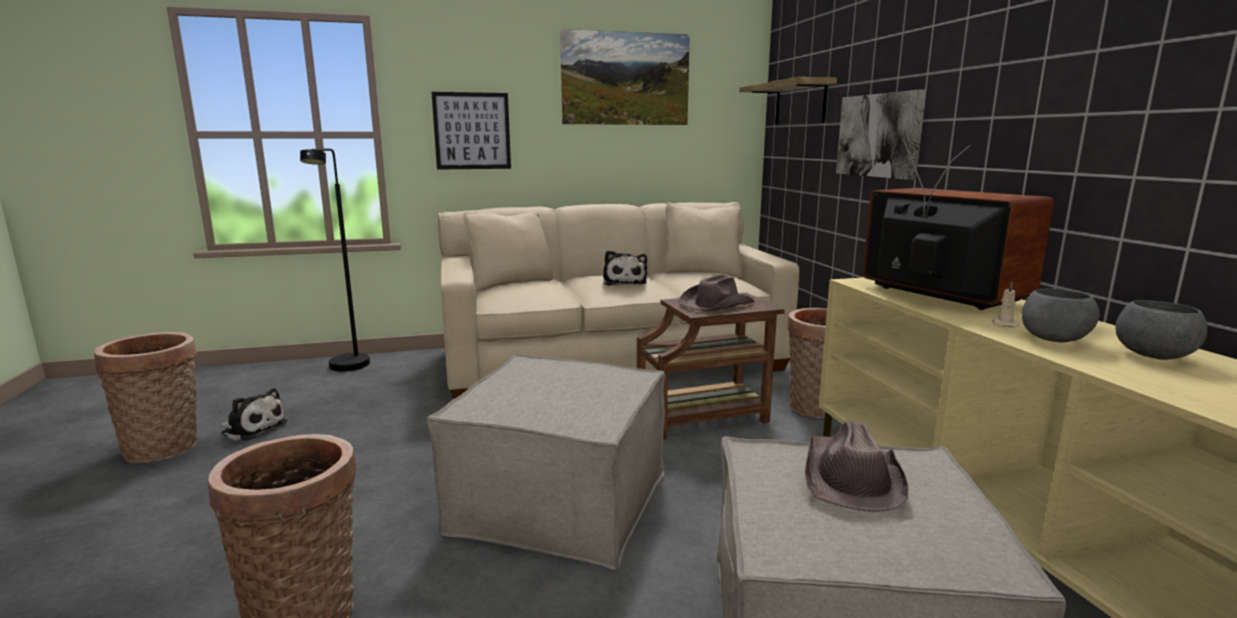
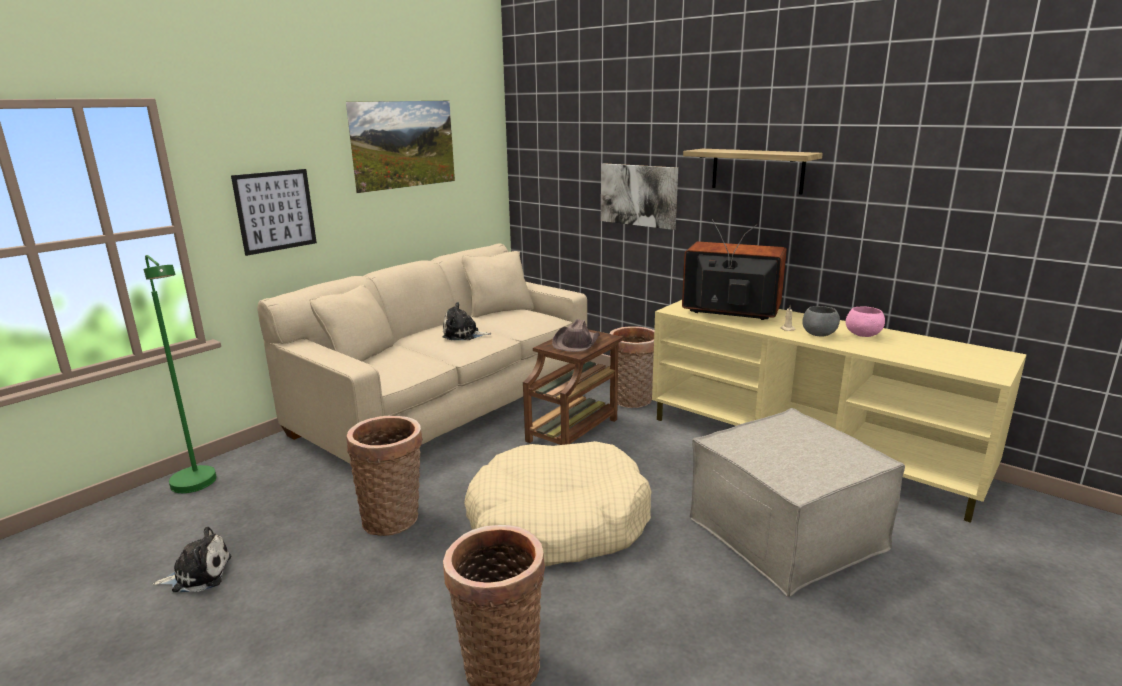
camera: 35 degrees left, 5 degrees up
(166, 448) = (131, 628): basket -> basket (393, 517)
(347, 368) = (198, 486): black floor lamp -> green floor lamp
(560, 501) = (558, 522): beige ottoman -> beige dog bed
(624, 282) = (463, 335): plush toy -> plush toy turned 135 degrees clockwise
(800, 103) = (551, 161): shelf -> shelf (757, 170)
(850, 477) = (781, 439): brown hat -> none
(1153, 357) = (863, 335): grey bowl -> pink bowl

